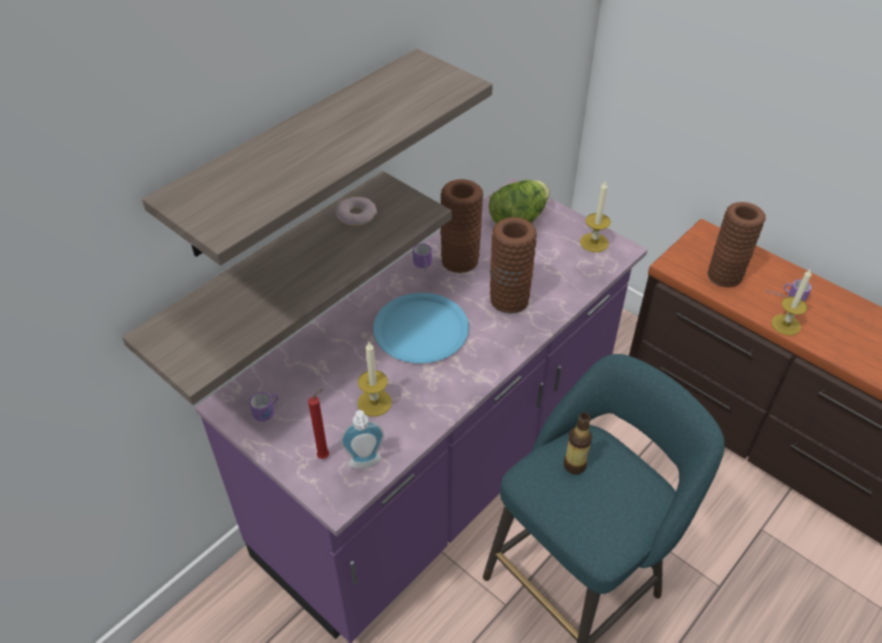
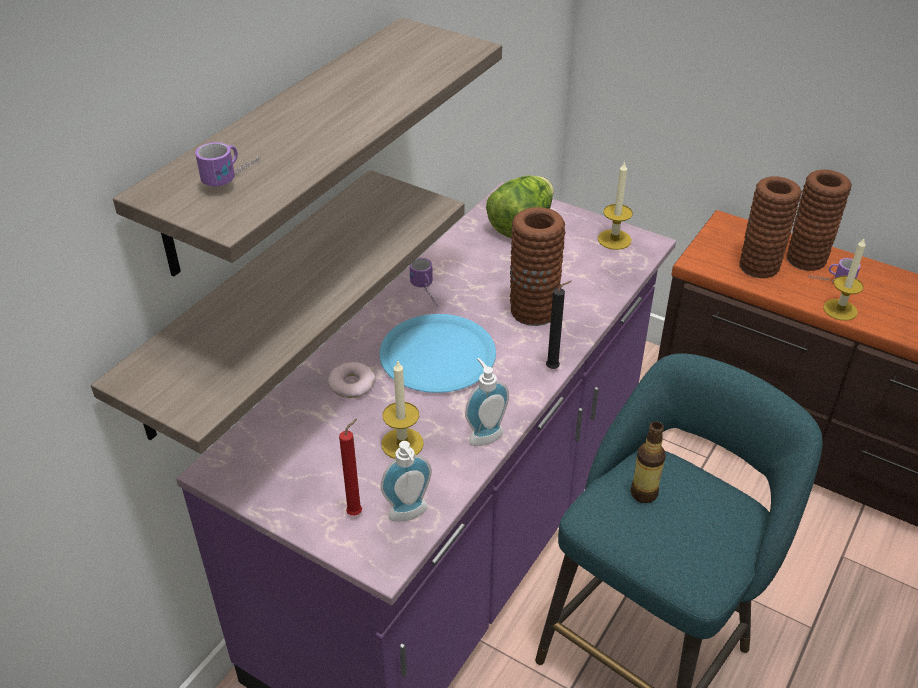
camera: 10 degrees left, 5 degrees down
(275, 410) = (280, 468): mug -> mug (234, 178)
(356, 215) = (352, 219): donut -> donut (352, 384)
(441, 403) = (484, 434): none -> soap dispenser
(460, 260) = (464, 274): brown vase -> brown vase (806, 258)
(513, 353) = (554, 368): none -> black candle

